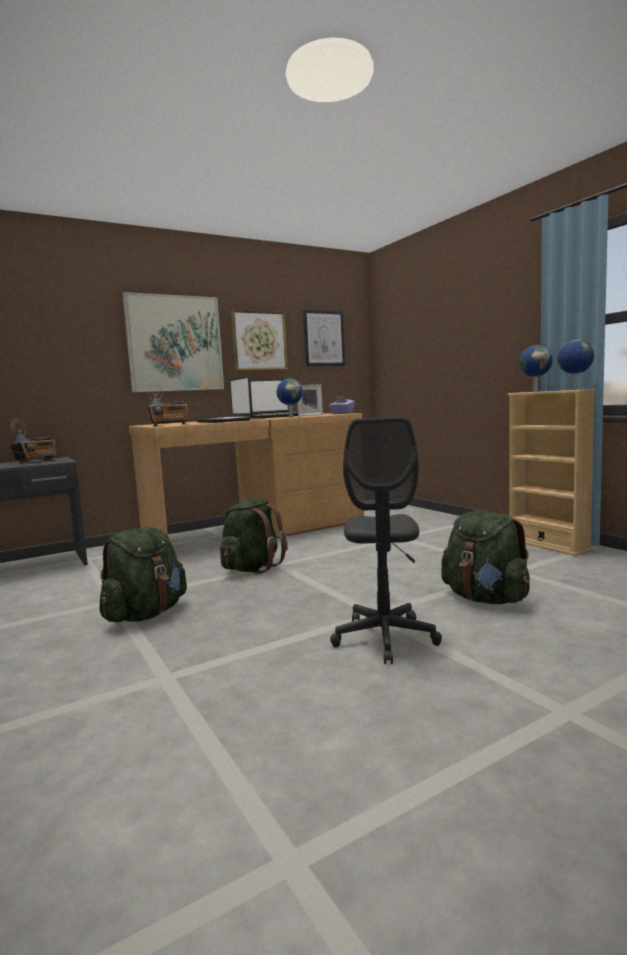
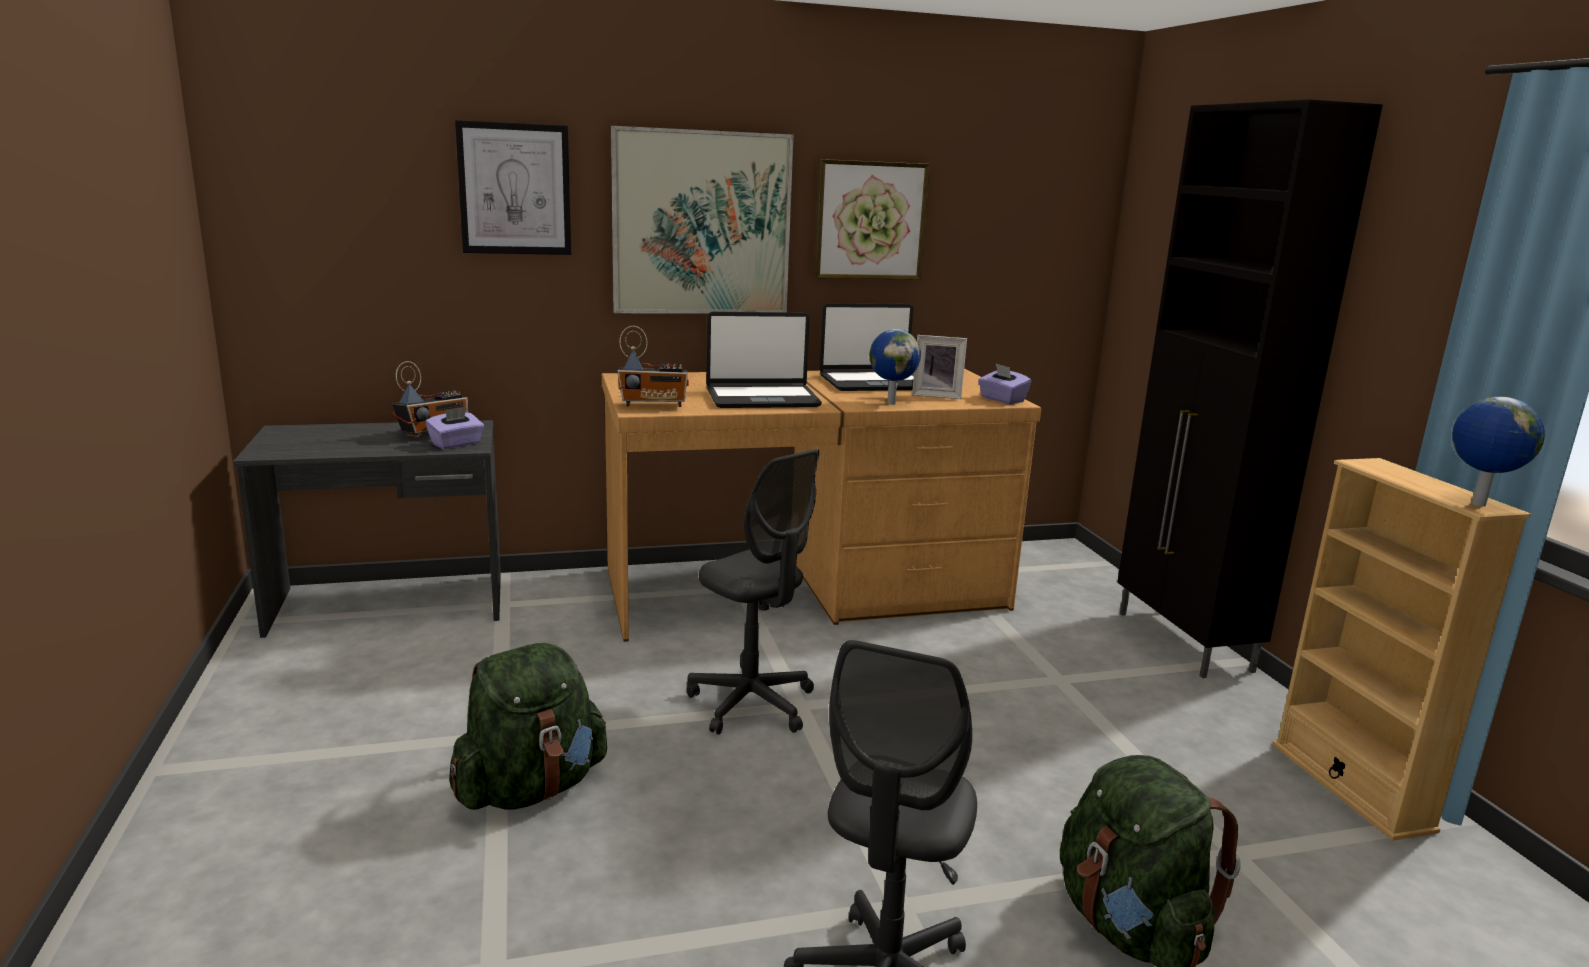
camera: 15 degrees right, 10 degrees up
(53, 461) = (456, 444): none -> purple tissue box
(224, 421) = (762, 398): laptop -> laptop turned 90 degrees counterclockwise
(252, 568) = (752, 704): green backpack -> grey office chair
(324, 338) = (1009, 218): picture -> picture (515, 189)
(448, 519) = (1184, 642): none -> black cabinet
(535, 391) = (1397, 471): globe -> none

